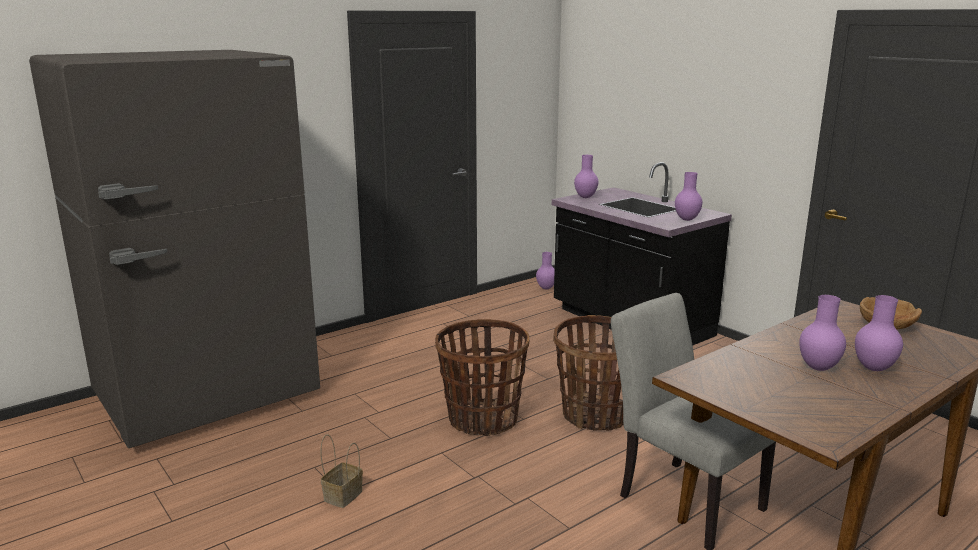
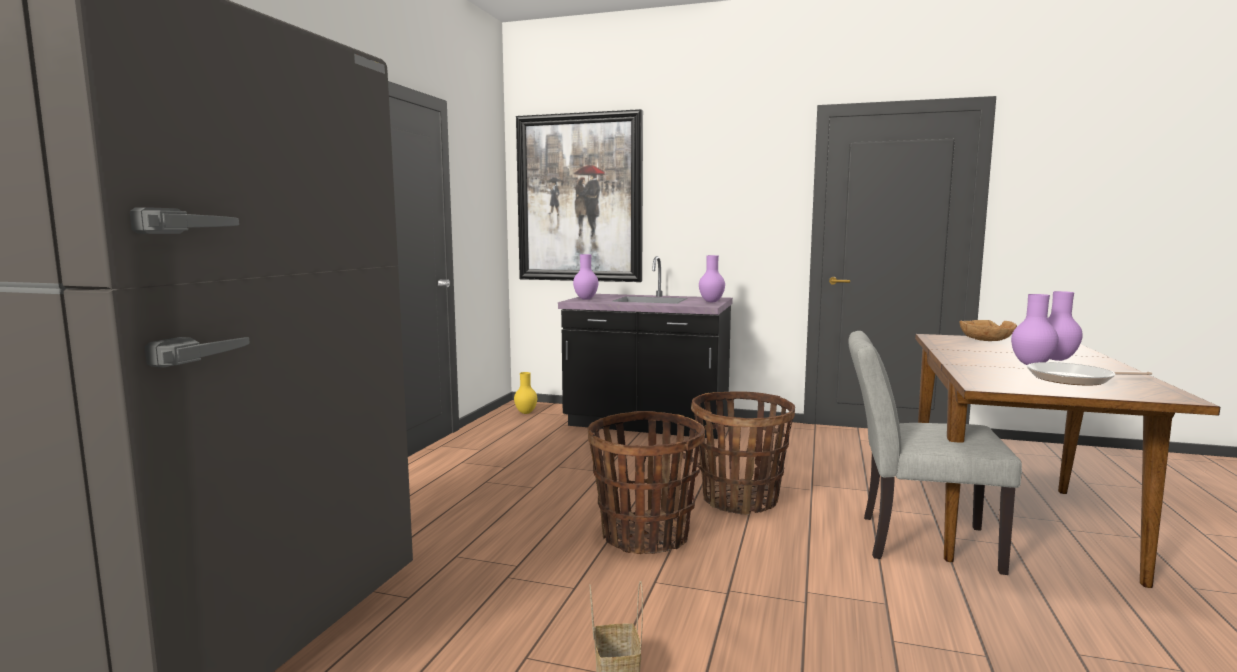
camera: 35 degrees left, 10 degrees down
(545, 288) = (525, 413): purple vase -> yellow vase
(612, 93) = (579, 198): none -> picture
(799, 395) = (1075, 379): none -> frying pan

